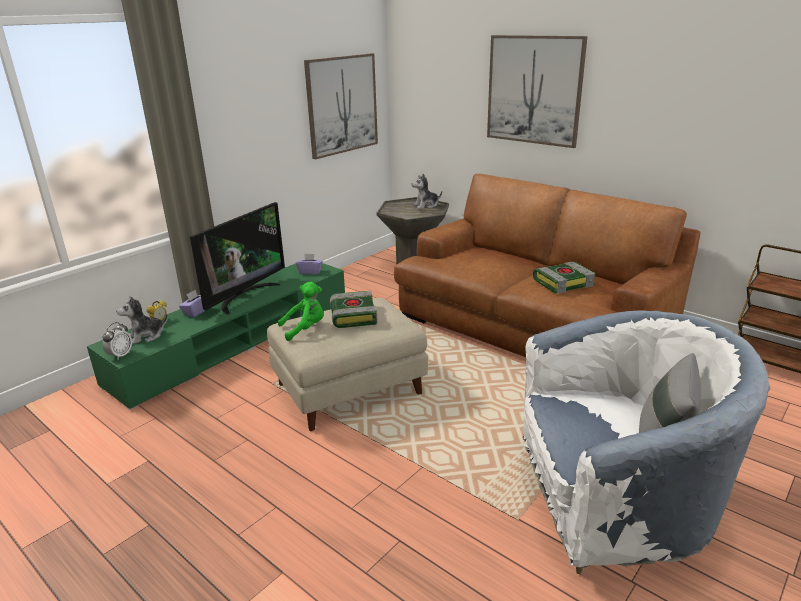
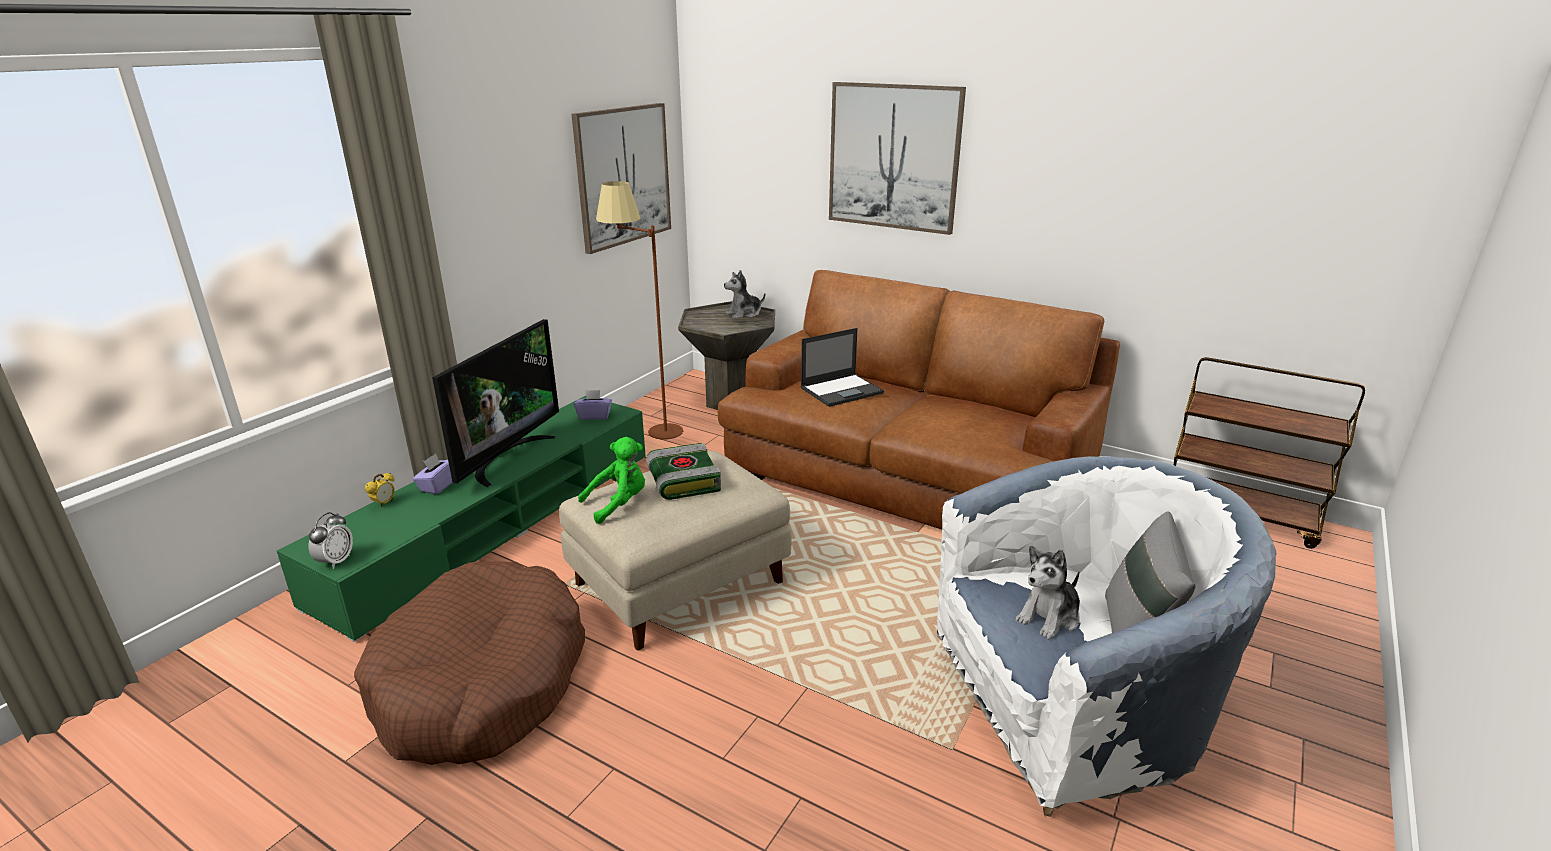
camera: 10 degrees left, 0 degrees up
(146, 336) = (369, 528): plush toy -> plush toy (1049, 617)
(203, 442) = (481, 682): none -> brown dog bed
(352, 288) = (649, 434): none -> brown floor lamp
(483, 260) = (842, 390): none -> laptop
(563, 282) = (956, 417): book -> none

